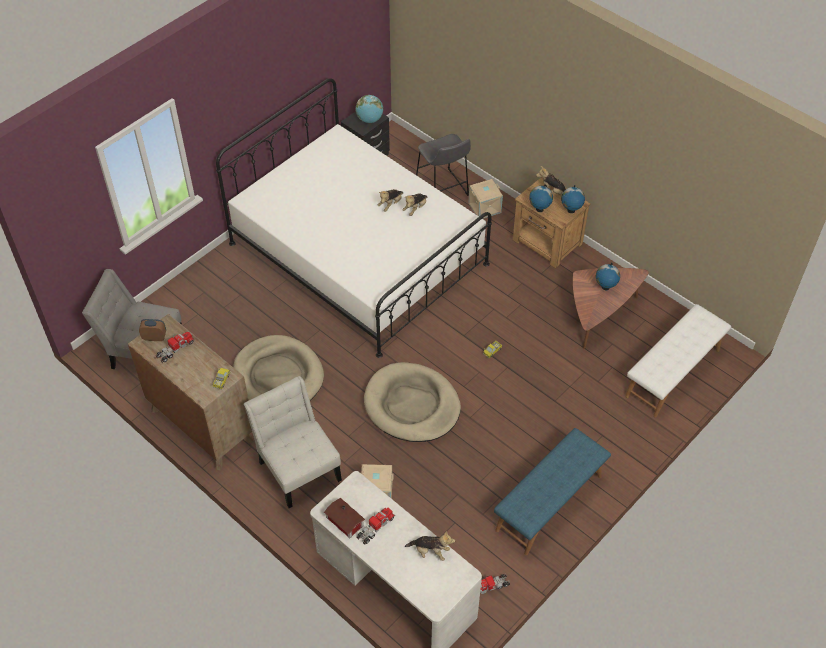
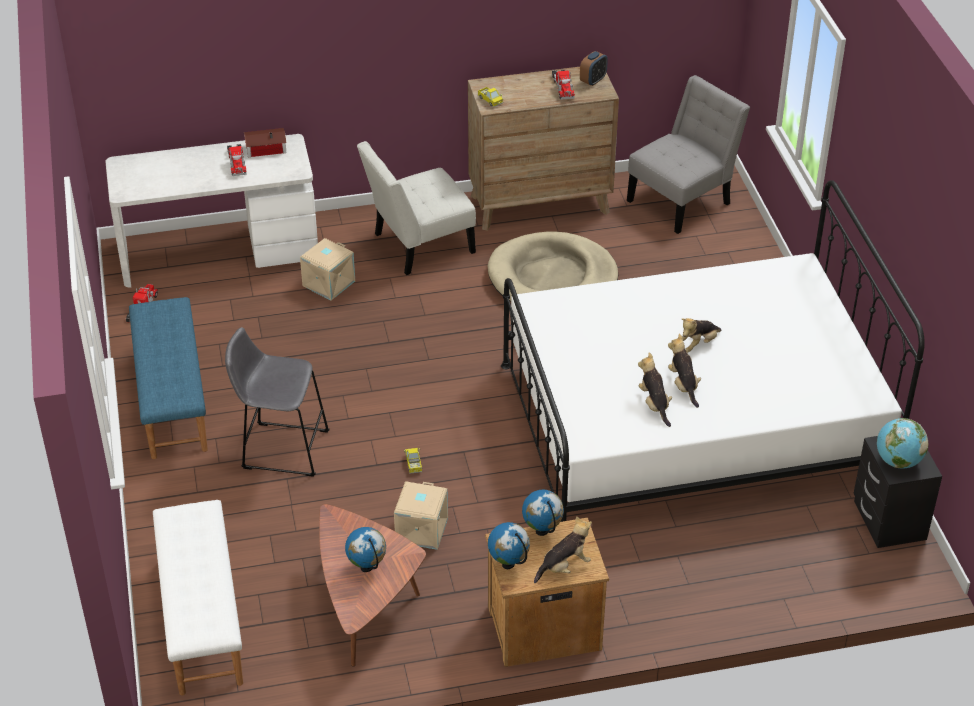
camera: 125 degrees right, 10 degrees down
(298, 467) = (418, 245): white chair -> white chair turned 150 degrees clockwise
(412, 405) = (407, 358): beige dog bed -> none
(430, 551) = (172, 183): plush toy -> plush toy (698, 344)
(443, 190) = (749, 569): grey stool -> grey stool (280, 448)
(484, 208) = (672, 596): beige storage box -> beige storage box (421, 529)

